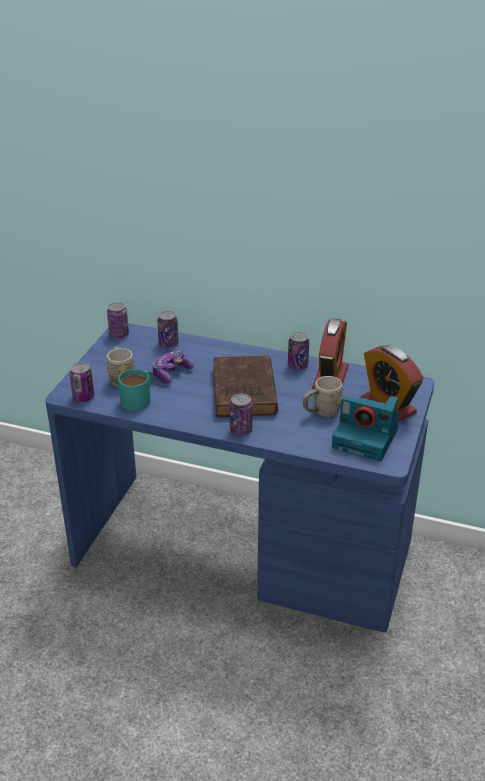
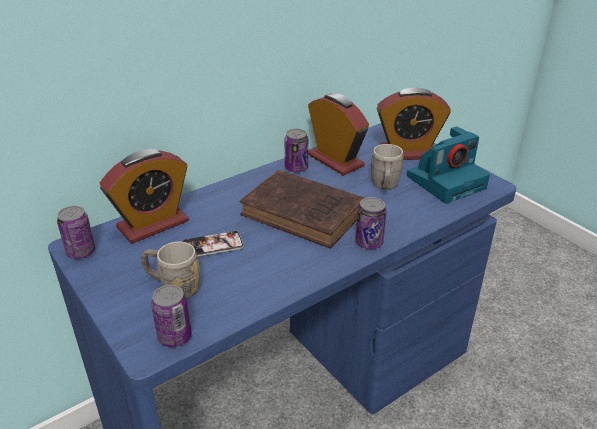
camera: 55 degrees left, 0 degrees up
(139, 399) = (234, 289): turquoise mug -> none
(168, 343) = (153, 224): can -> alarm clock
(171, 373) = (212, 245): game controller -> phone

